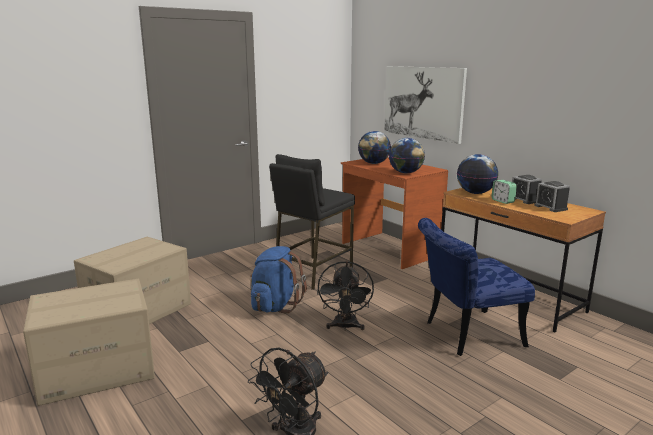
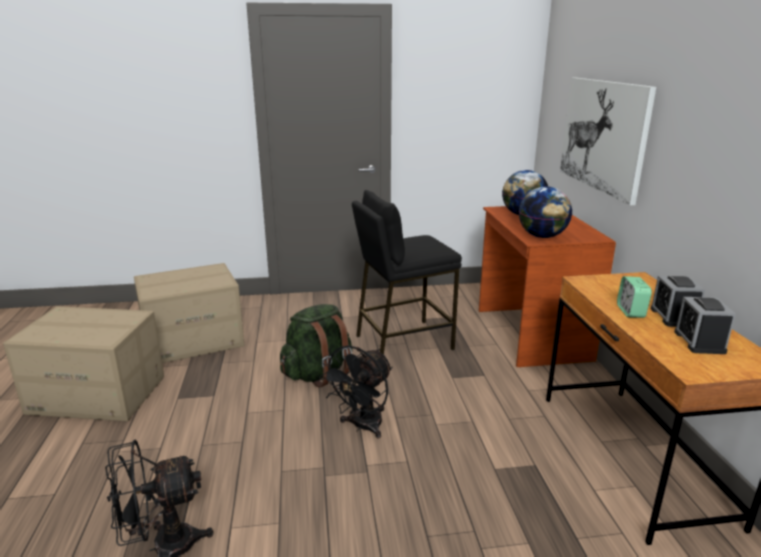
camera: 30 degrees right, 5 degrees up
(275, 306) = (318, 373): blue backpack -> green backpack
(465, 334) = (501, 494): blue chair -> none
(475, 193) = (608, 288): globe -> none

